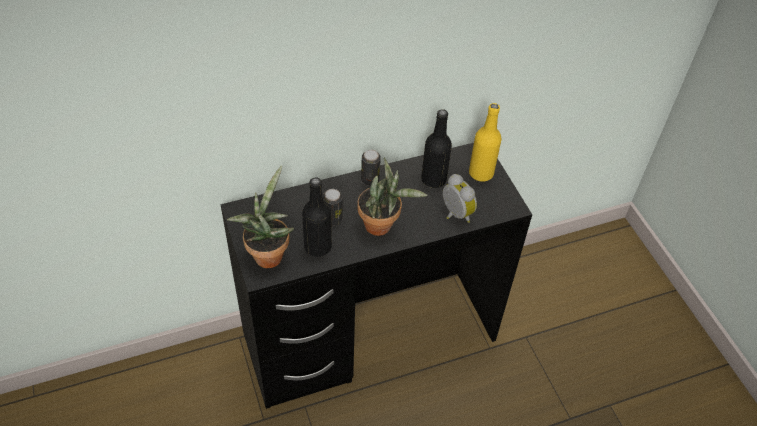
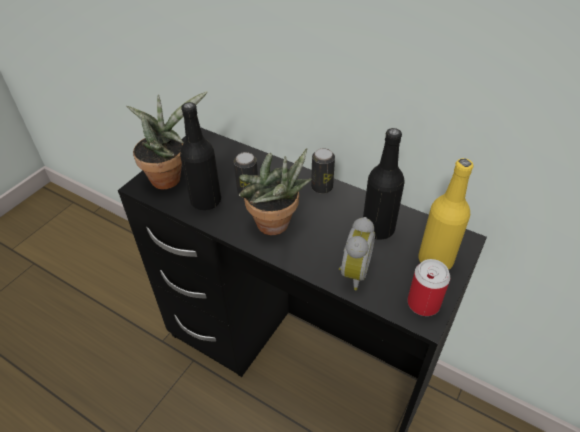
camera: 55 degrees right, 5 degrees down
(504, 201) = (423, 303): none -> can

